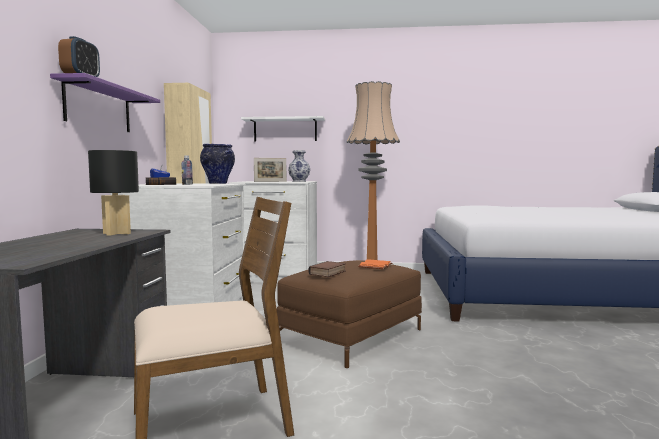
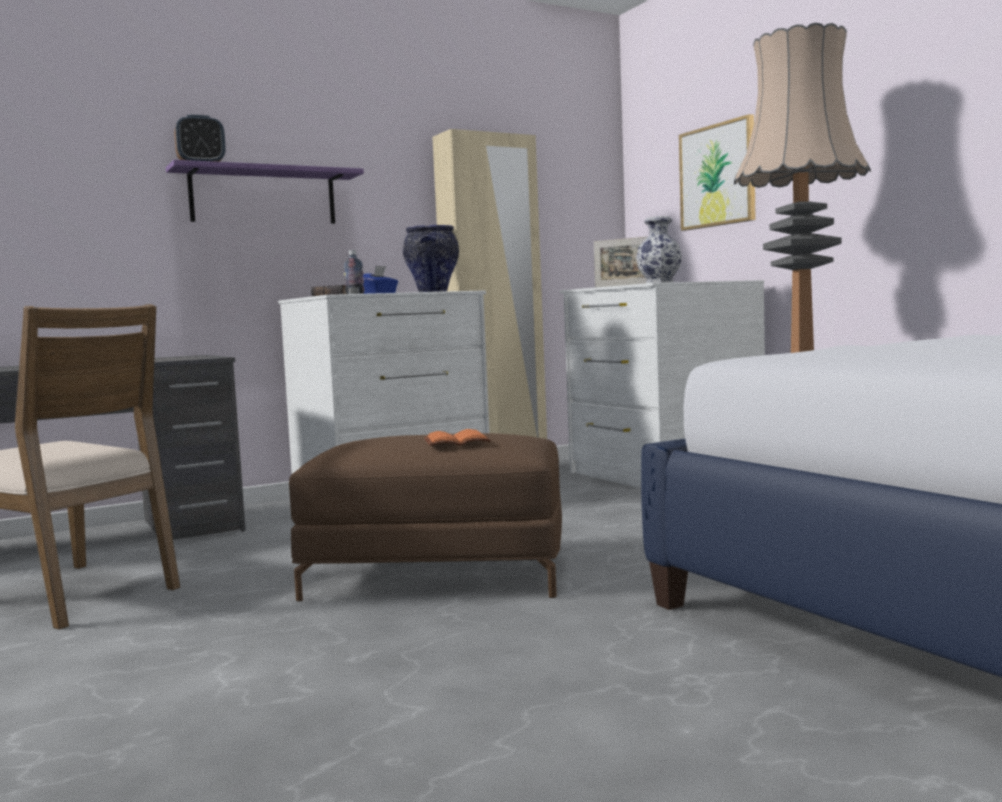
camera: 55 degrees right, 0 degrees up
(116, 233) = (171, 359): black table lamp -> none
(285, 130) = (717, 175): white shelf -> picture
(328, 273) = (358, 441): book -> none

